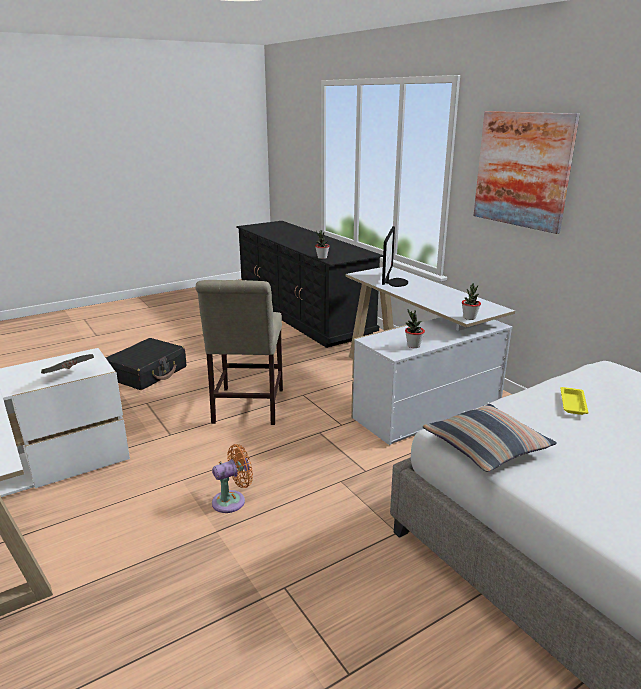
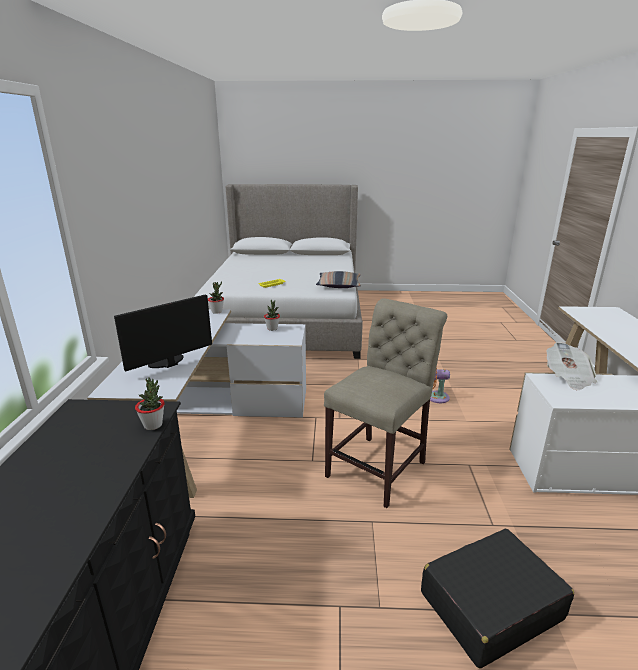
camera: 145 degrees left, 0 degrees up
(522, 170) = (117, 195): picture -> none

